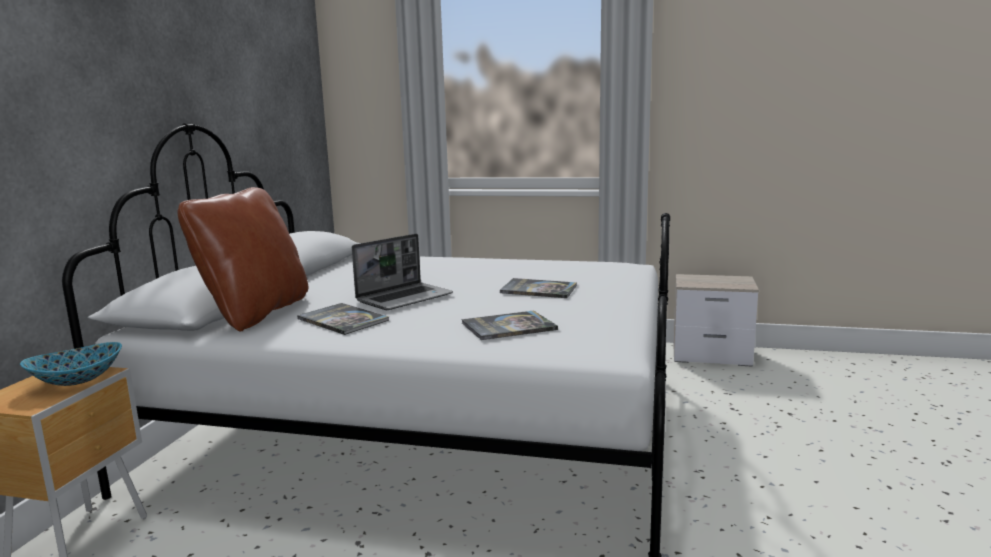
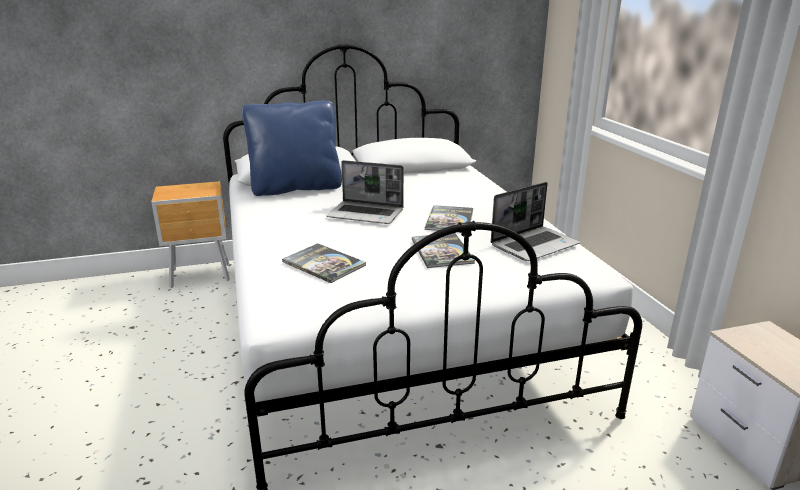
camera: 60 degrees right, 10 degrees up
(77, 380) = (198, 192): bowl -> none
(255, 313) = (296, 188): brown pillow -> blue pillow
(343, 320) = (299, 212): book -> book (449, 220)
(564, 267) = (535, 245): none -> laptop

